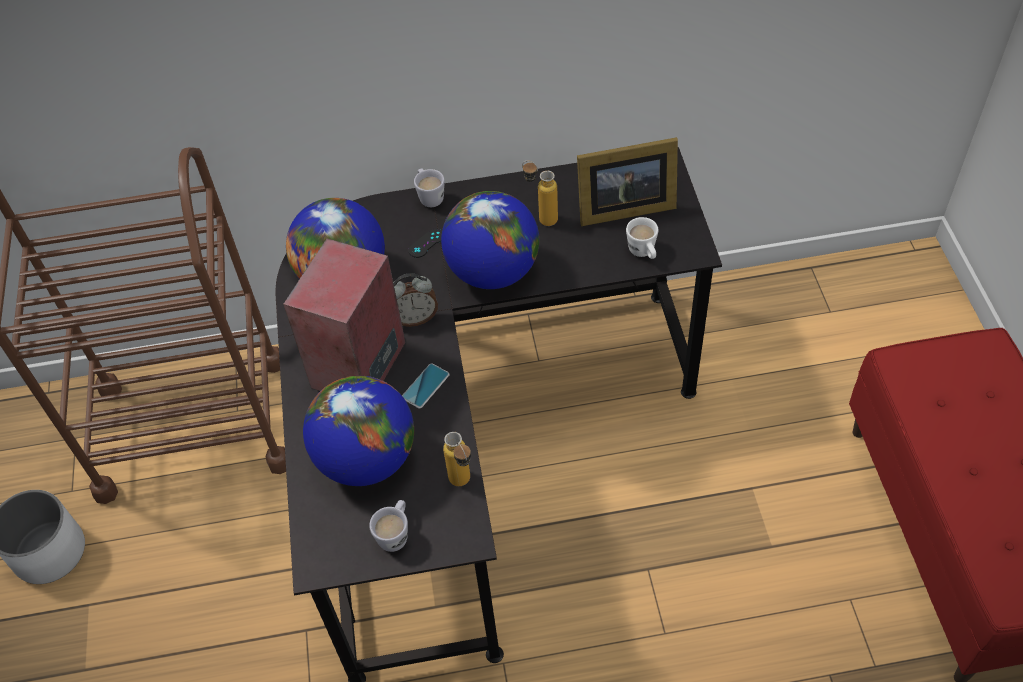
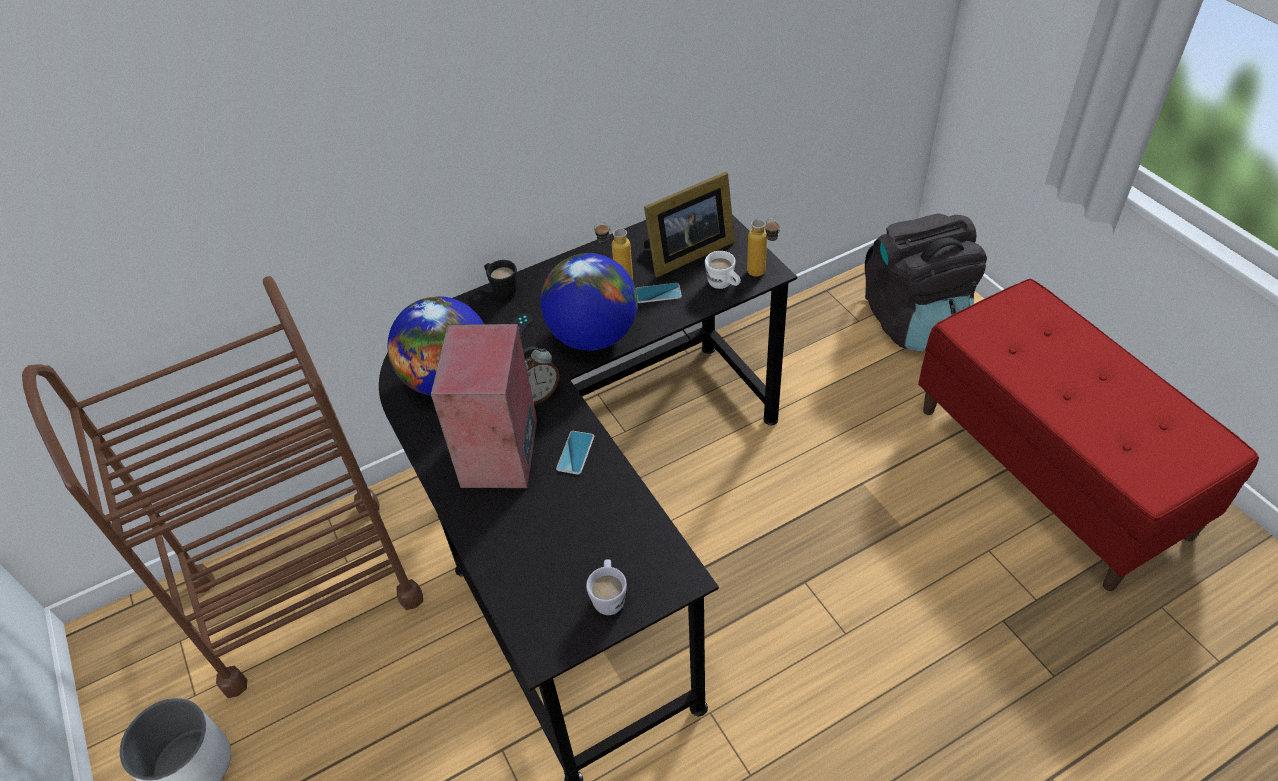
camera: 20 degrees left, 5 degrees down
(367, 459) = (547, 536): globe -> none
(429, 196) = (502, 288): white mug -> black mug
(463, 485) = (655, 530): bottle -> bottle (762, 274)
(574, 244) = (658, 293): none -> phone
(891, 329) = (914, 321): none -> black backpack

